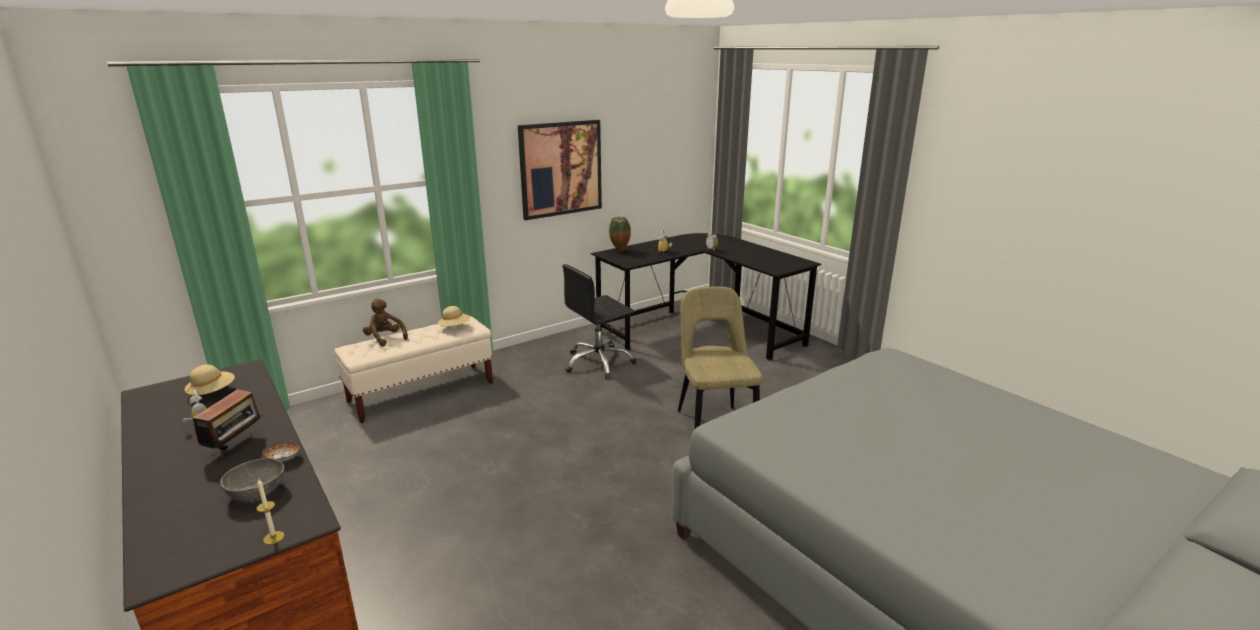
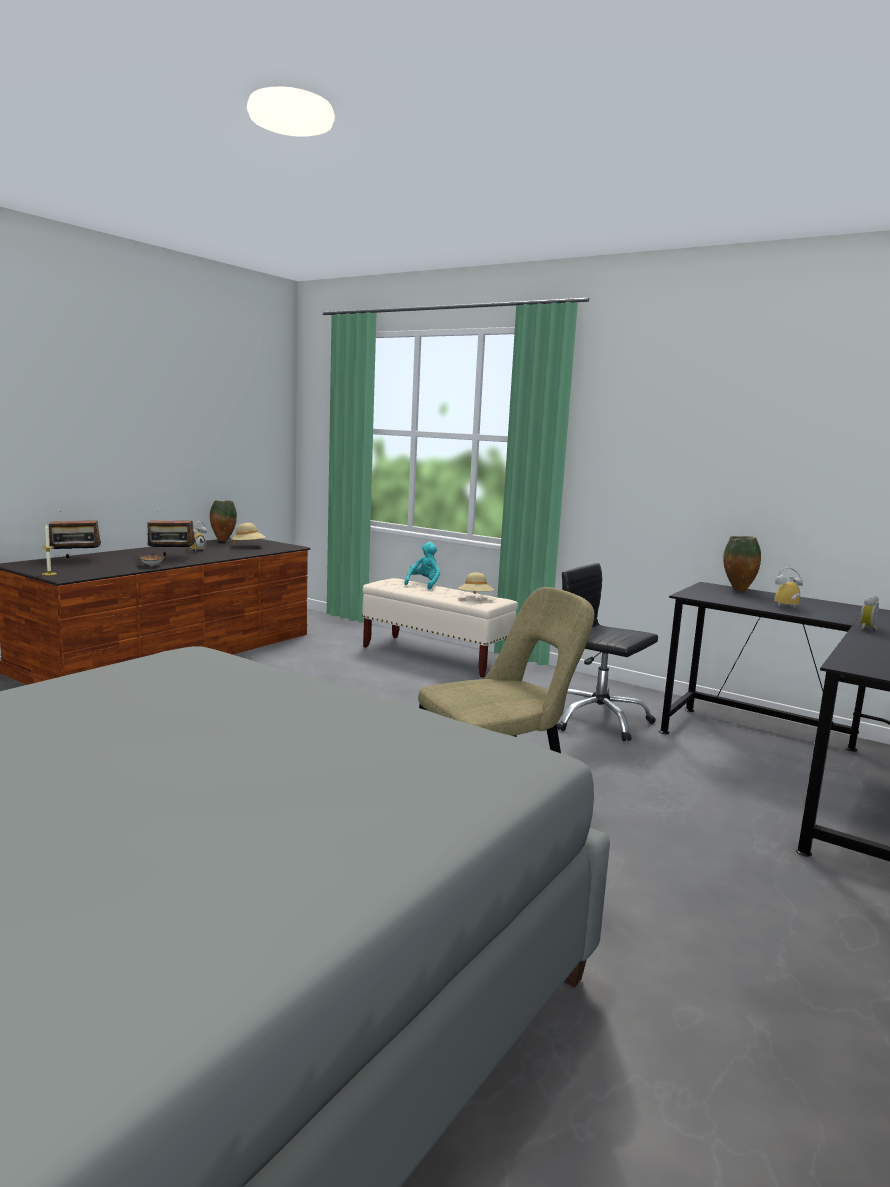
camera: 70 degrees right, 10 degrees down
(146, 407) = (223, 540): none -> vase
(170, 522) = (76, 559): none -> radio
(257, 492) = (107, 566): grey bowl -> none
(385, 339) = (424, 584): brown plush toy -> turquoise plush toy
(561, 169) = (694, 451): picture -> none

